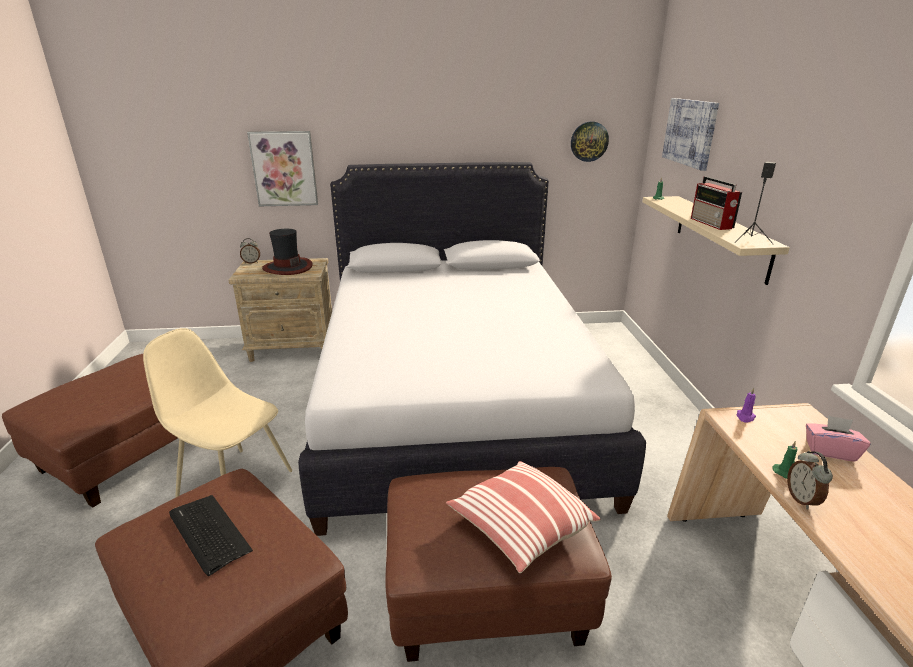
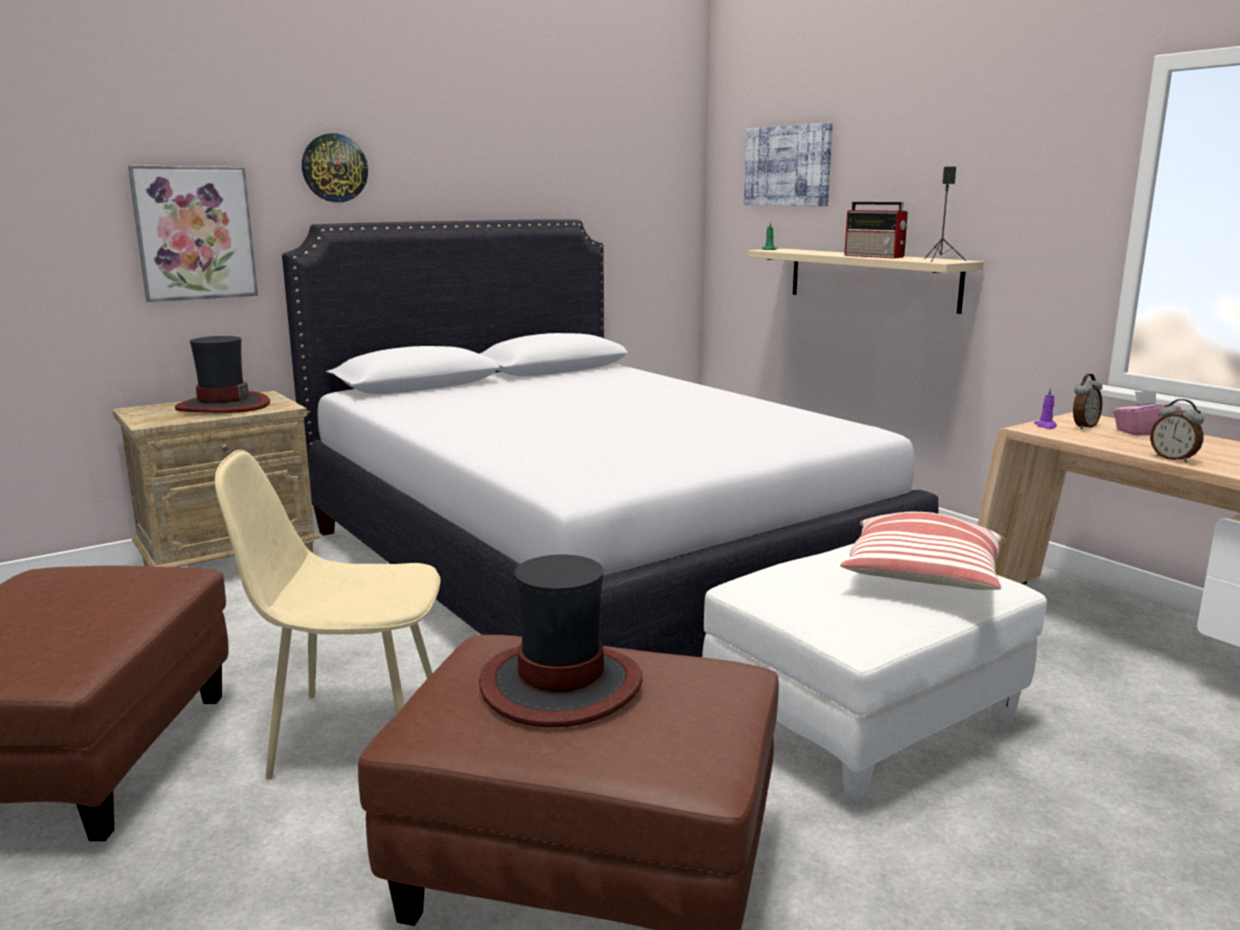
camera: 30 degrees left, 10 degrees down
(209, 533) = (561, 685): keyboard -> hat
(251, 262) = (137, 409): alarm clock -> alarm clock (1083, 426)
(487, 593) = (864, 720): brown ottoman -> white ottoman
(589, 141) = (641, 191): wall clock -> wall clock (334, 168)
(785, 473) = (1136, 449): green candle -> none

